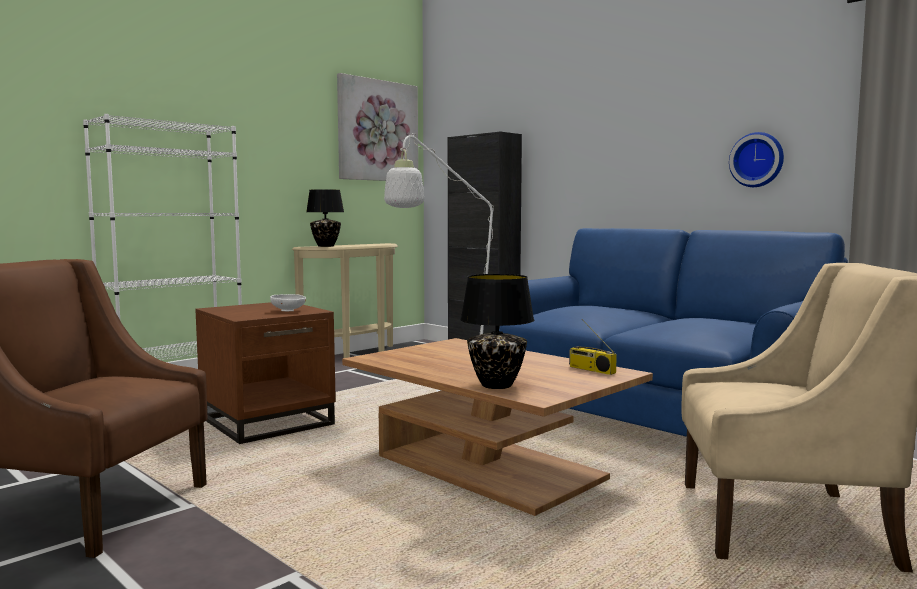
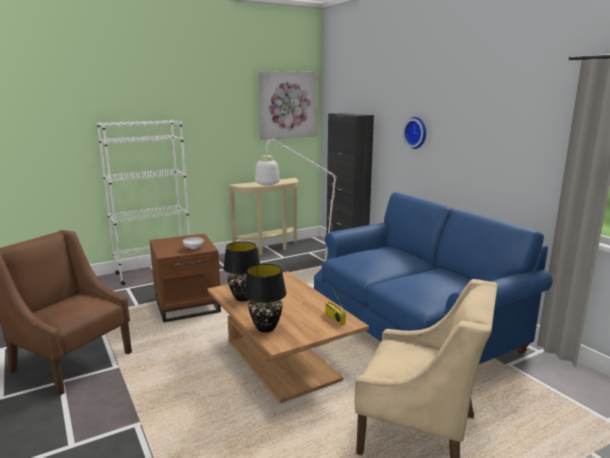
camera: 15 degrees right, 10 degrees up
(326, 246) = (248, 184): black table lamp -> black table lamp (243, 298)
(757, 160) = (508, 161): wall clock -> wall clock (417, 132)

